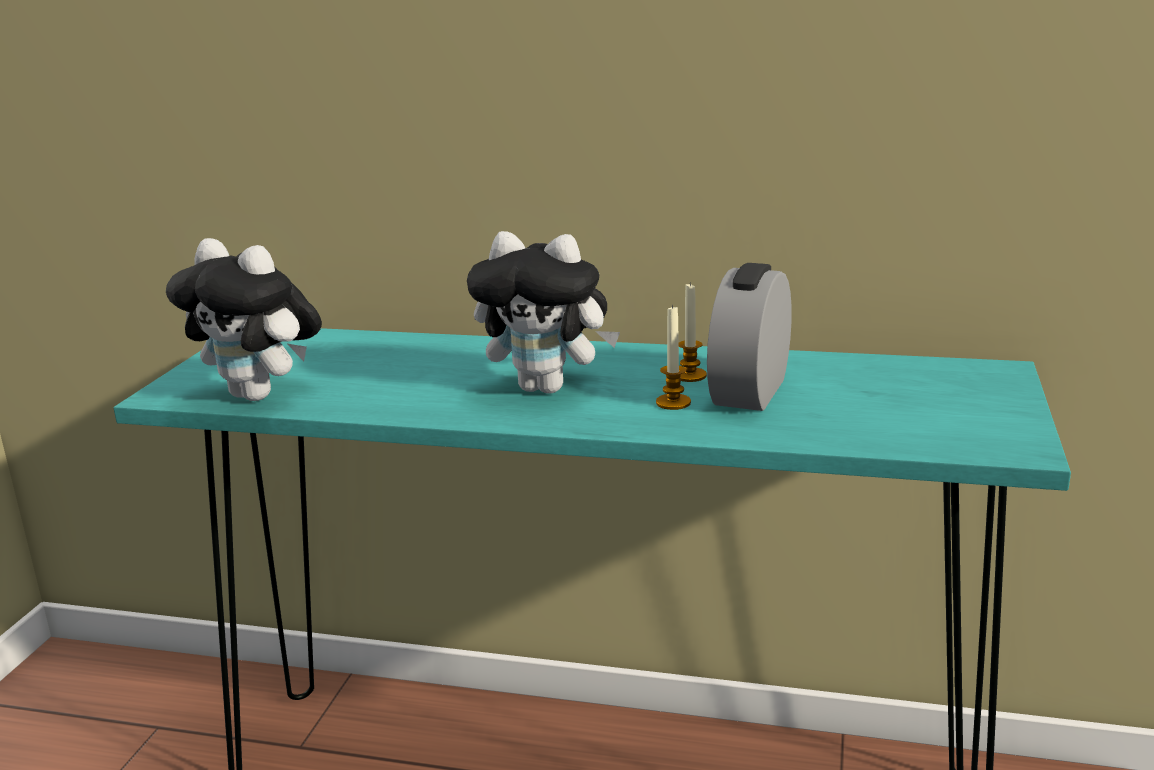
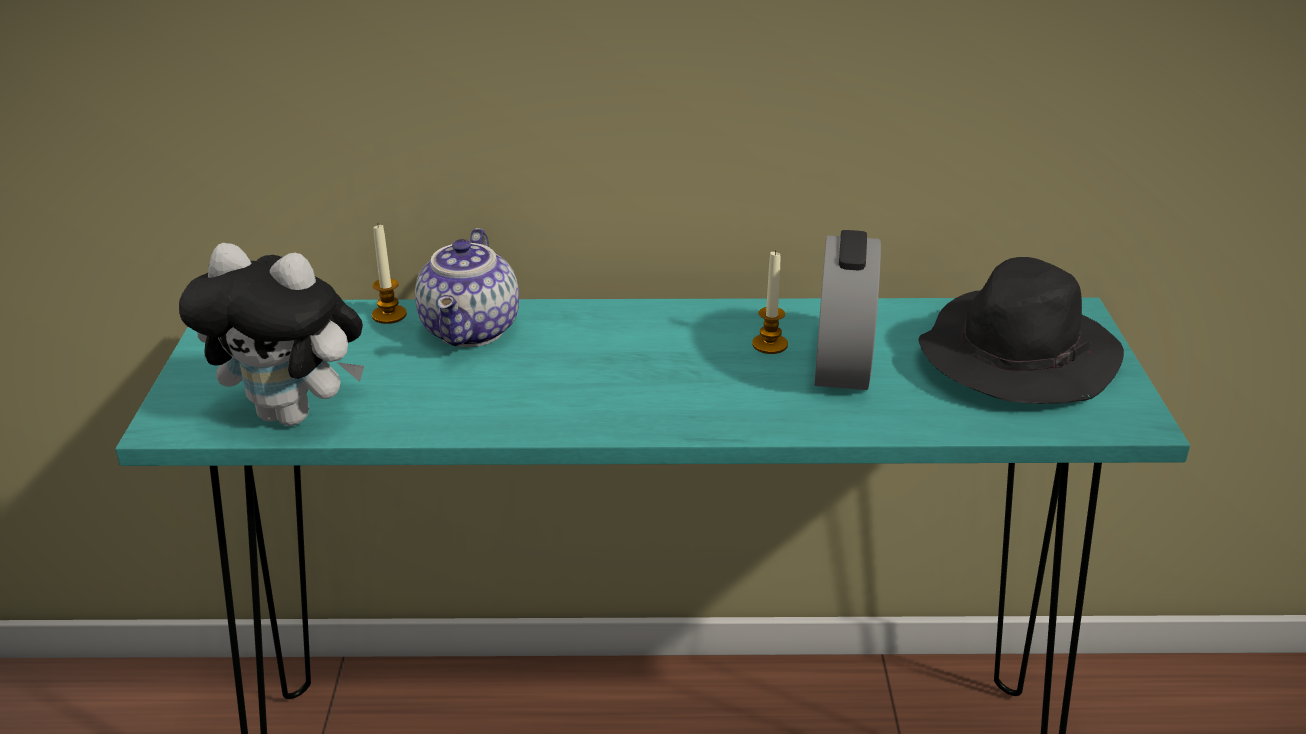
camera: 15 degrees left, 10 degrees up
(437, 353) = (472, 331): none -> teapot
(547, 387) = (624, 375): plush toy -> none
(673, 403) = (770, 386): candle -> candle (389, 315)
(923, 397) = (1016, 357): none -> black hat

